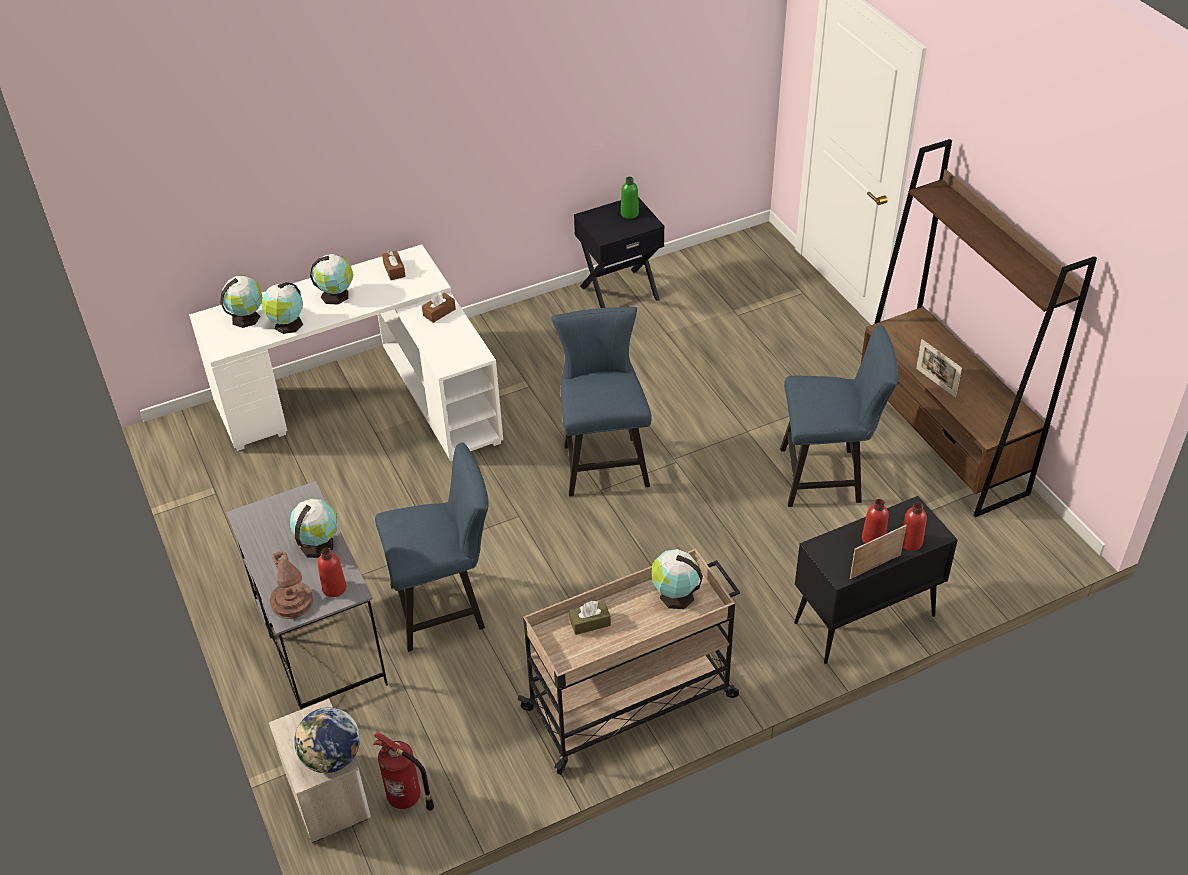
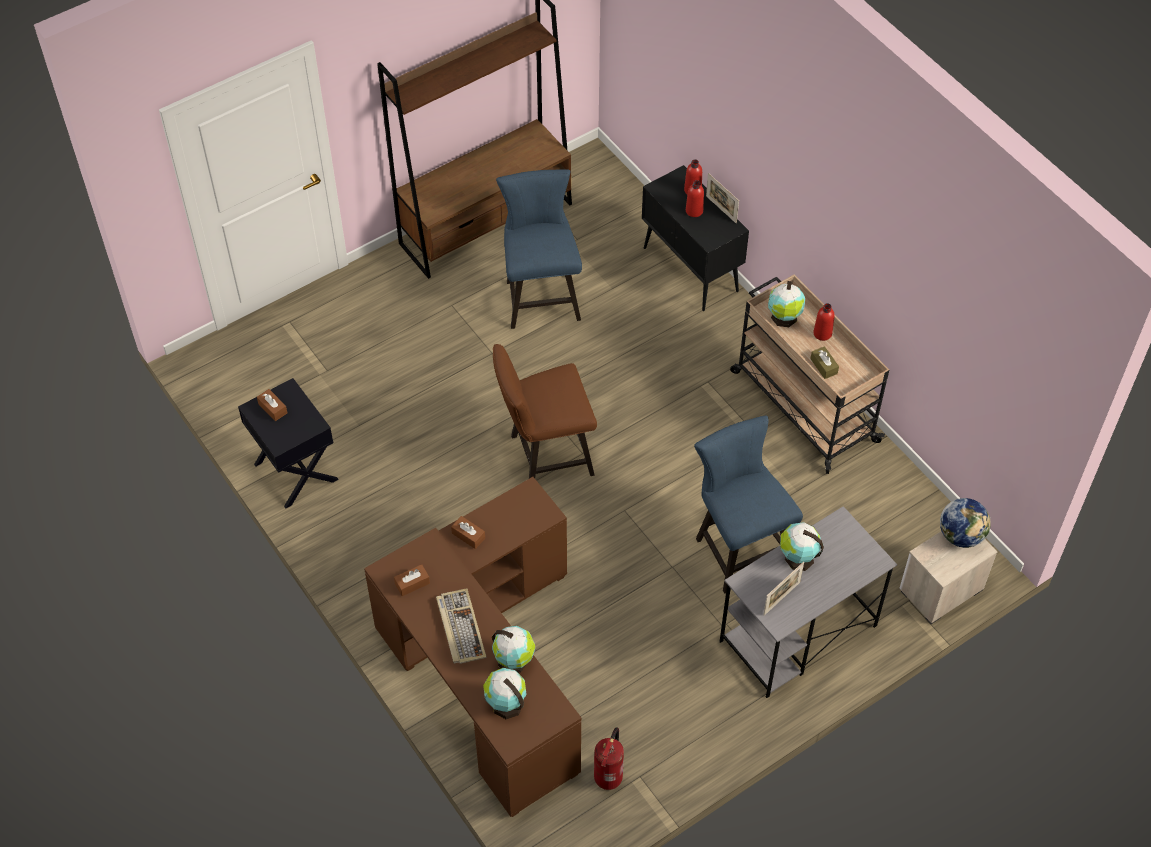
camera: 100 degrees left, 10 degrees up
(293, 604) = (865, 559): brown table lamp -> none
(334, 588) = (841, 534): red bottle -> red bottle (822, 333)
(336, 295) = (460, 627): globe -> keyboard
(370, 398) = (483, 668): white desk -> brown desk
(406, 798) = (927, 536): fire extinguisher -> fire extinguisher (609, 776)
(603, 461) = (545, 455): blue chair -> brown chair
(629, 213) = (273, 408): green bottle -> brown tissue box
(935, 382) = (496, 182): picture frame -> picture frame (781, 598)

